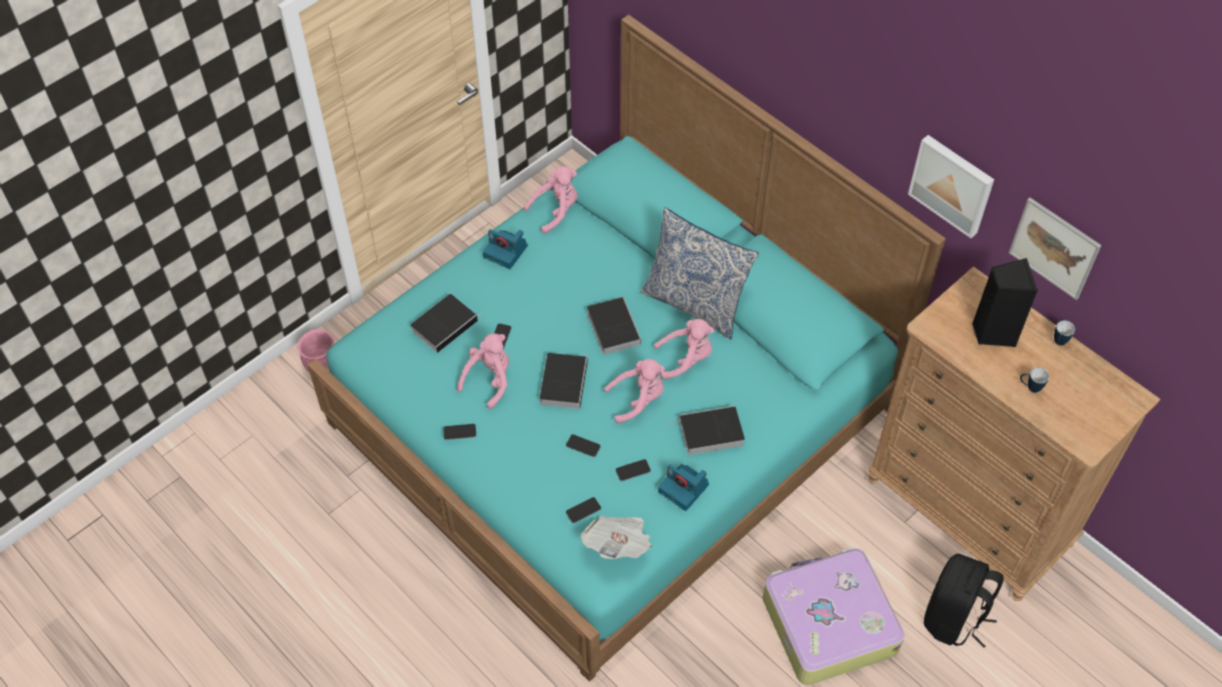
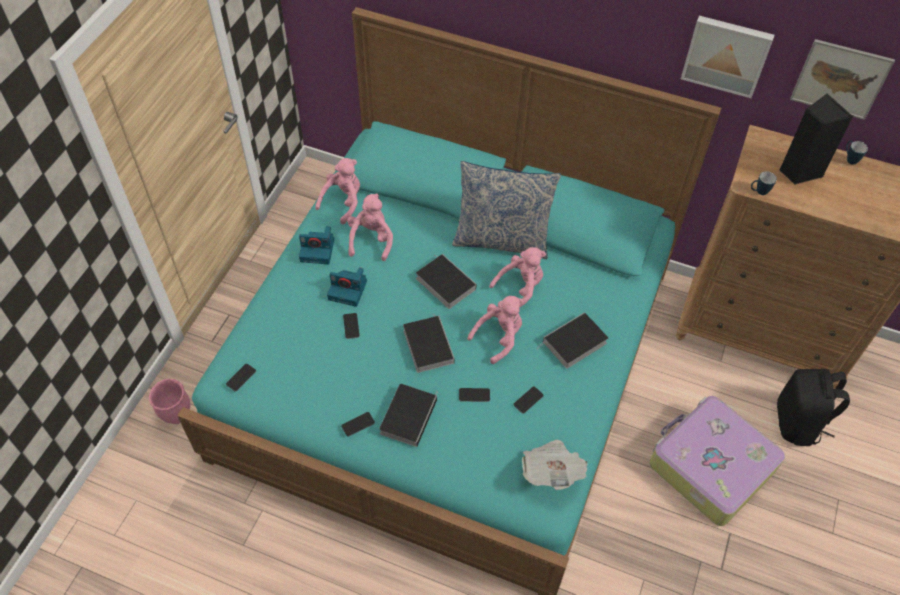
camera: 25 degrees left, 0 degrees up
(445, 324) = (295, 332): book -> book (408, 415)
(489, 380) = (361, 367): pink plush toy -> pink plush toy (371, 240)
(583, 510) = (505, 452): phone -> phone (241, 377)
(684, 488) = (579, 399): camera -> camera (348, 290)
(1030, 387) = (855, 205): mug -> mug (758, 192)

